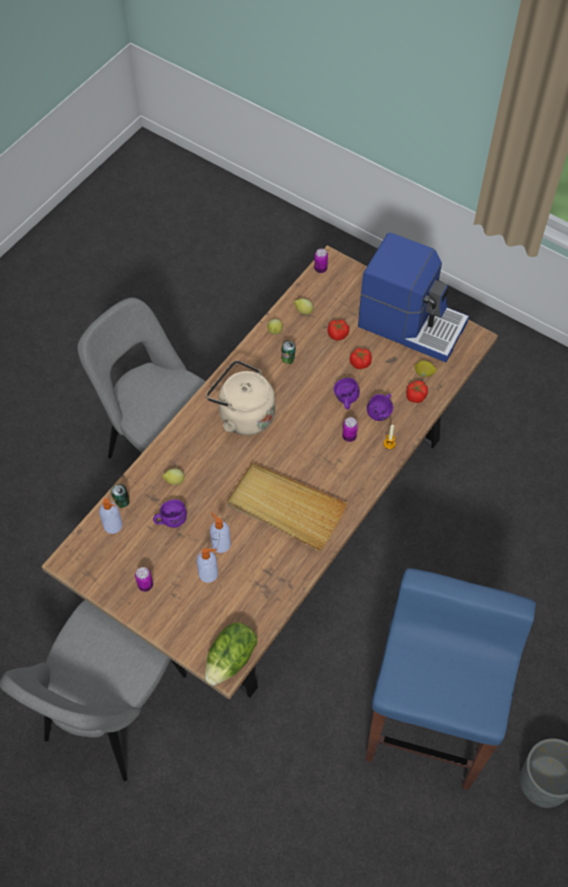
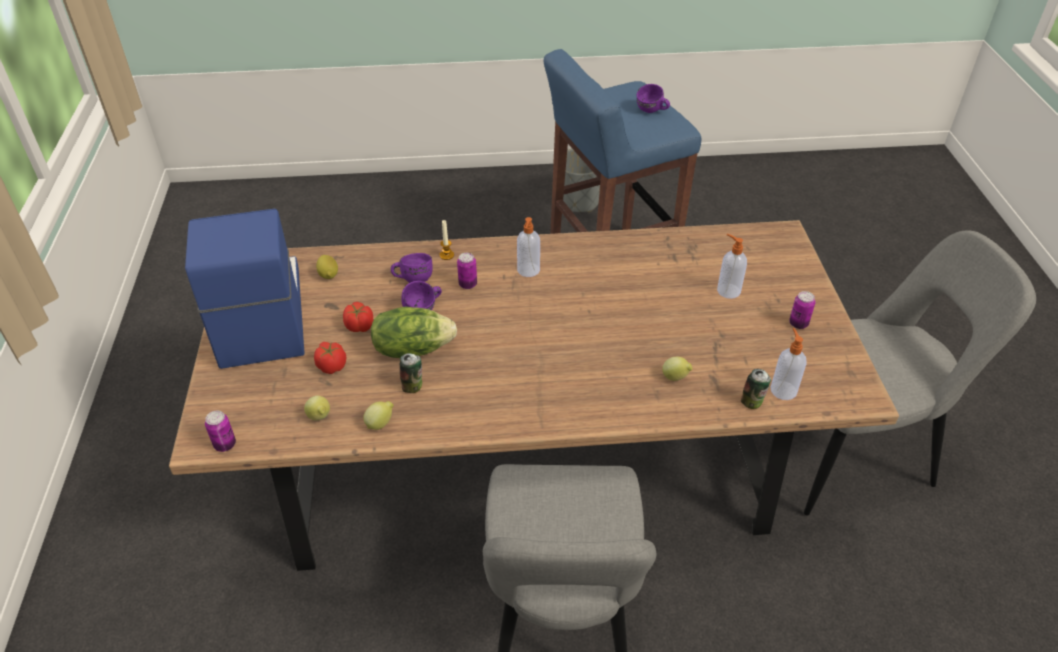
camera: 130 degrees left, 15 degrees down
(170, 519) = (717, 351): purple mug -> purple mug (651, 111)
(220, 544) = (691, 301): soap dispenser -> soap dispenser (528, 270)
(231, 660) = (773, 233): lettuce -> lettuce (412, 348)
(243, 415) = (530, 377): beige kettle -> none
(285, 508) = (599, 282): beige tray -> none
(415, 396) = (367, 266): tomato -> none

